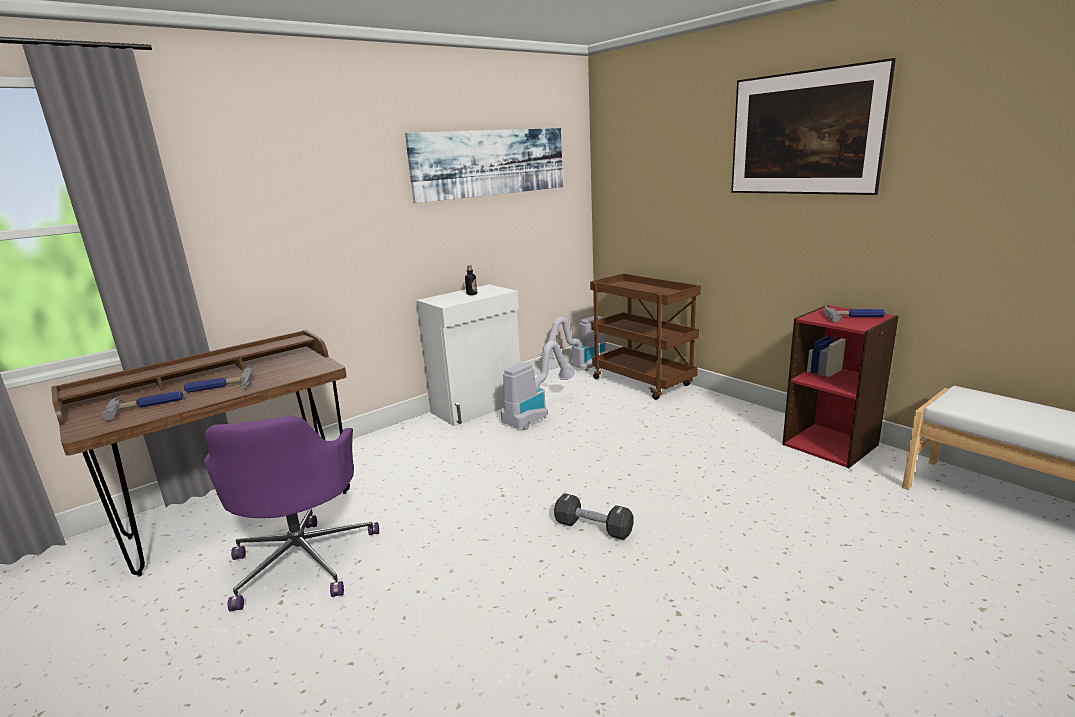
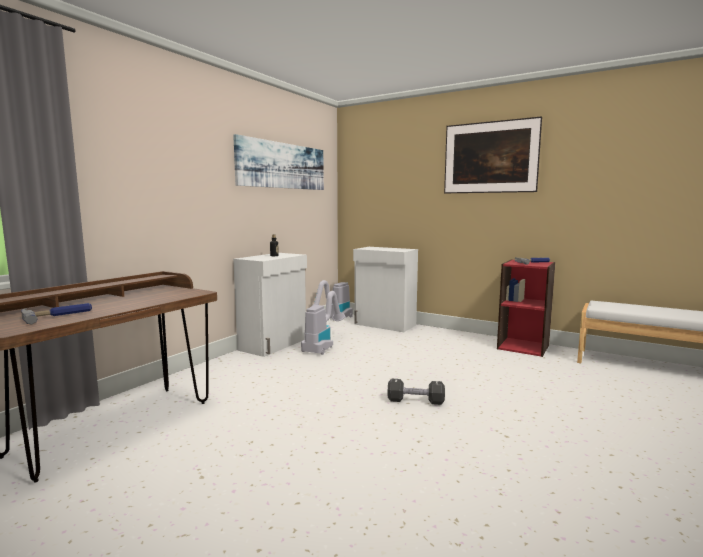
camera: 20 degrees left, 10 degrees down
(219, 388) = (117, 305): hammer -> none
(304, 560) = (200, 447): purple office chair -> none
(644, 382) = (385, 325): brown cart -> white cabinet

